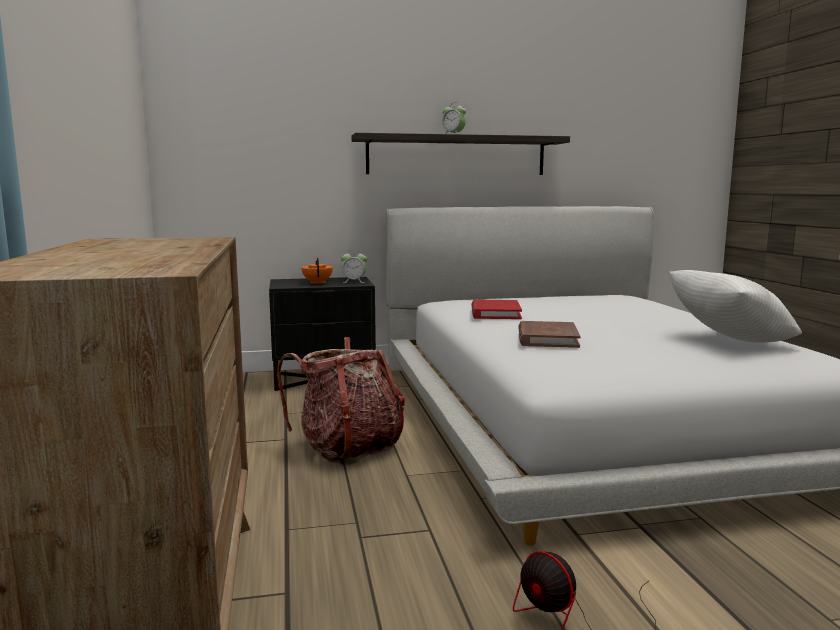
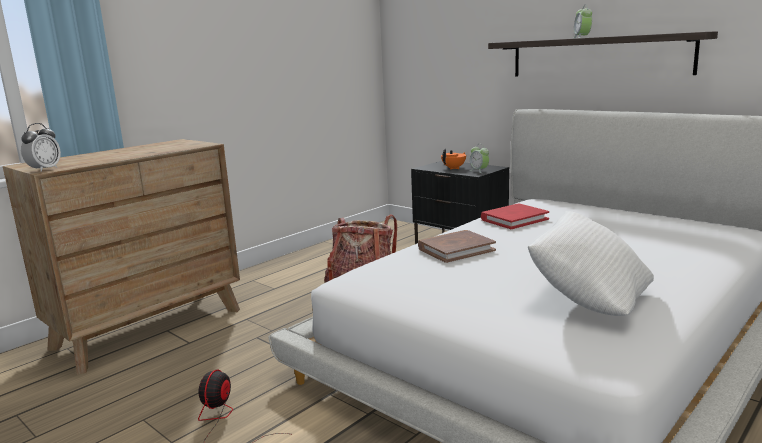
camera: 55 degrees right, 5 degrees up
(147, 270) = (44, 169): none -> alarm clock

